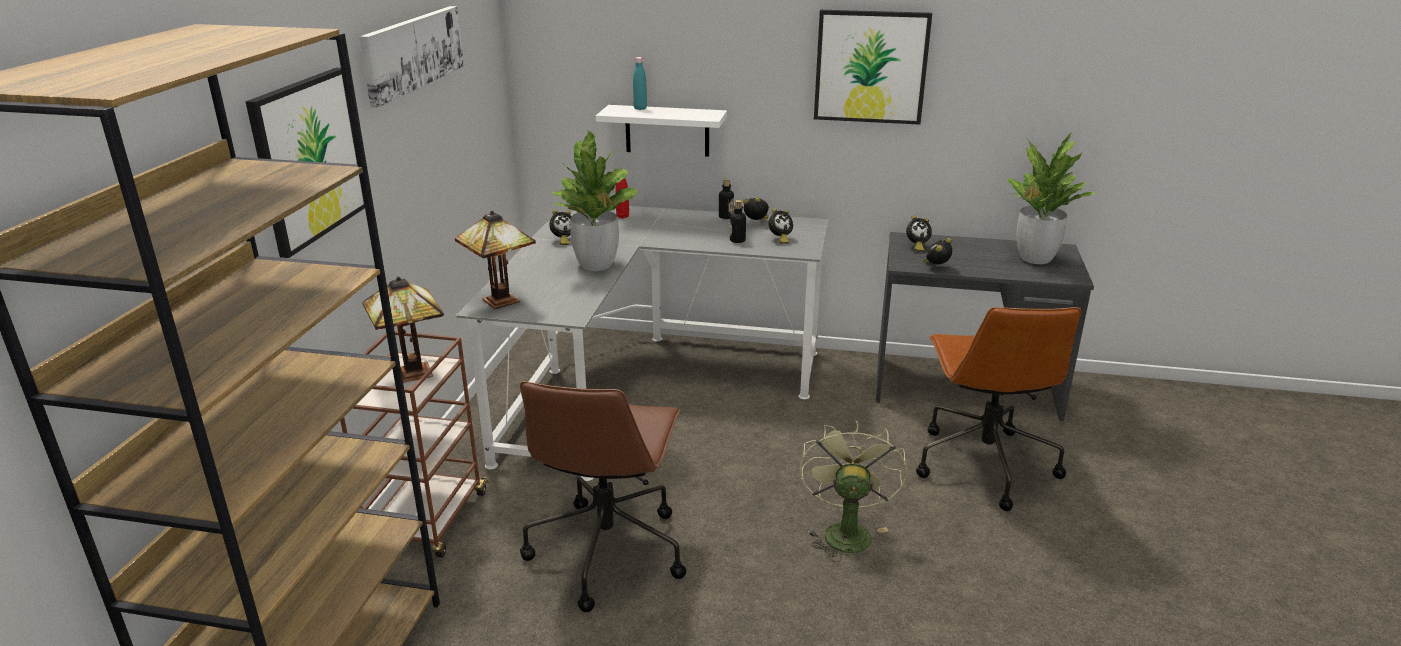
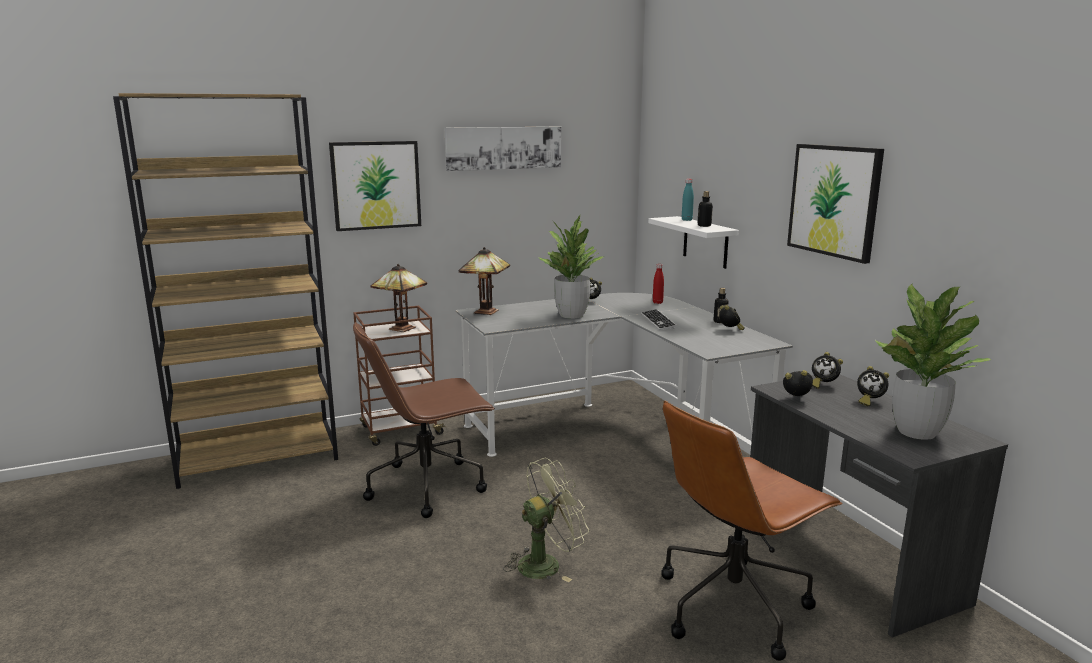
camera: 55 degrees right, 10 degrees down
(684, 238) = (658, 321): none -> keyboard
(737, 240) = (686, 333): bottle -> bottle (704, 225)
(779, 239) = (715, 341): alarm clock -> alarm clock (869, 401)

